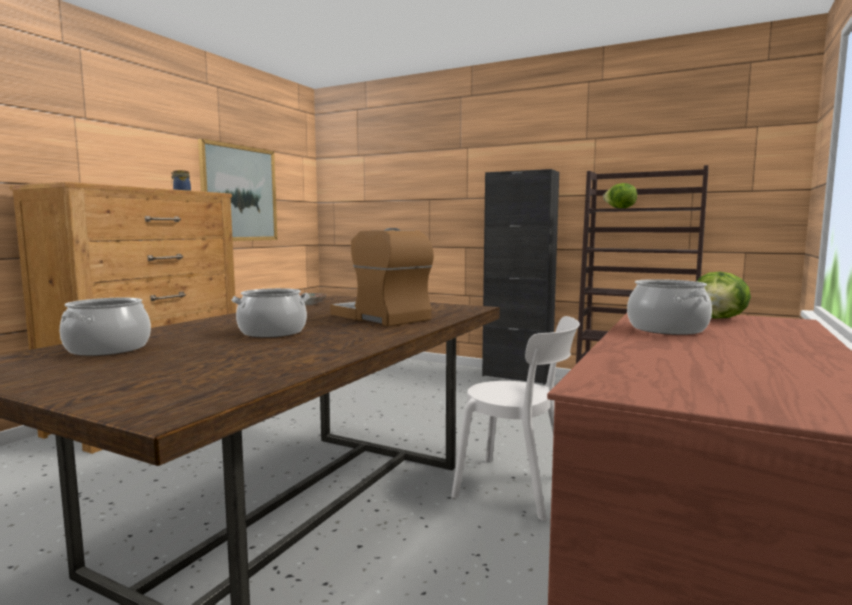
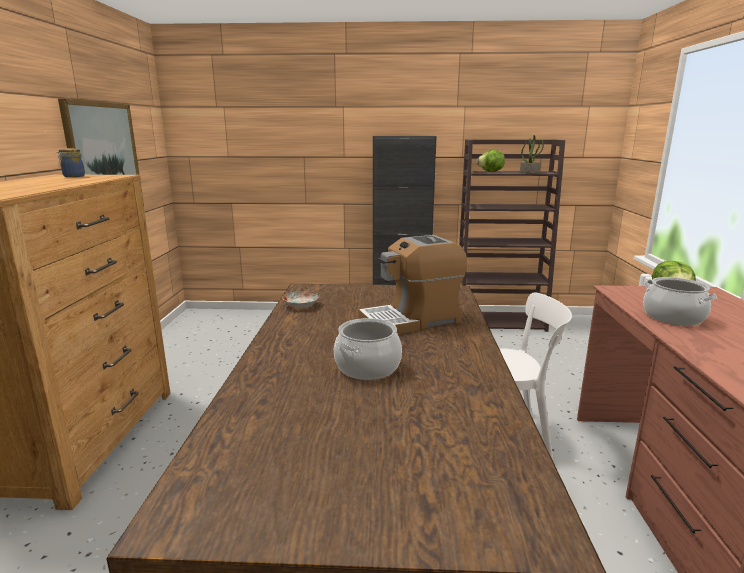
camera: 25 degrees left, 10 degrees up
(108, 349) = (265, 439): cooking pot -> none
(381, 317) = (411, 320): coffee machine -> coffee machine turned 45 degrees counterclockwise
(667, 207) = (529, 172): none -> potted plant

